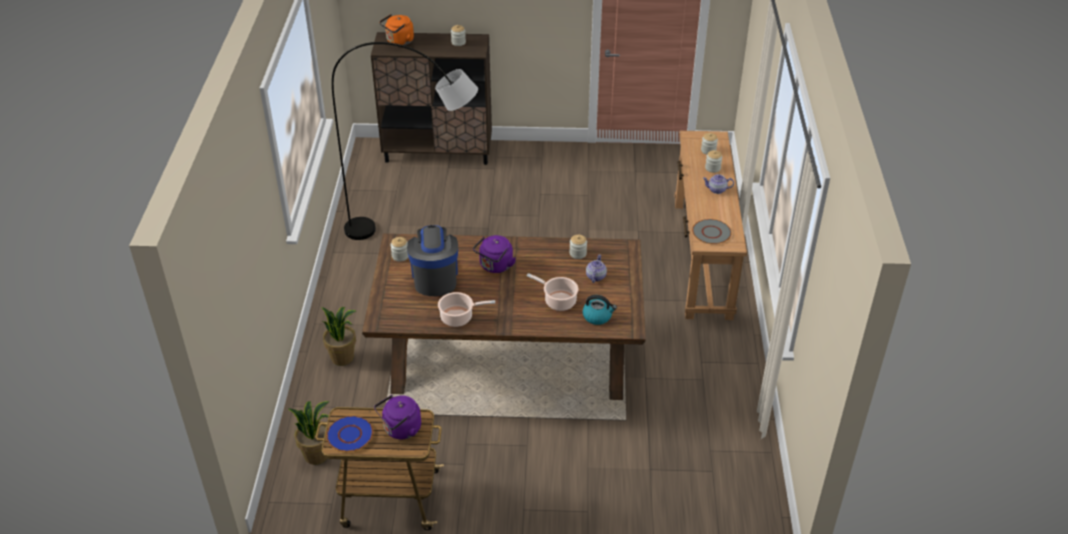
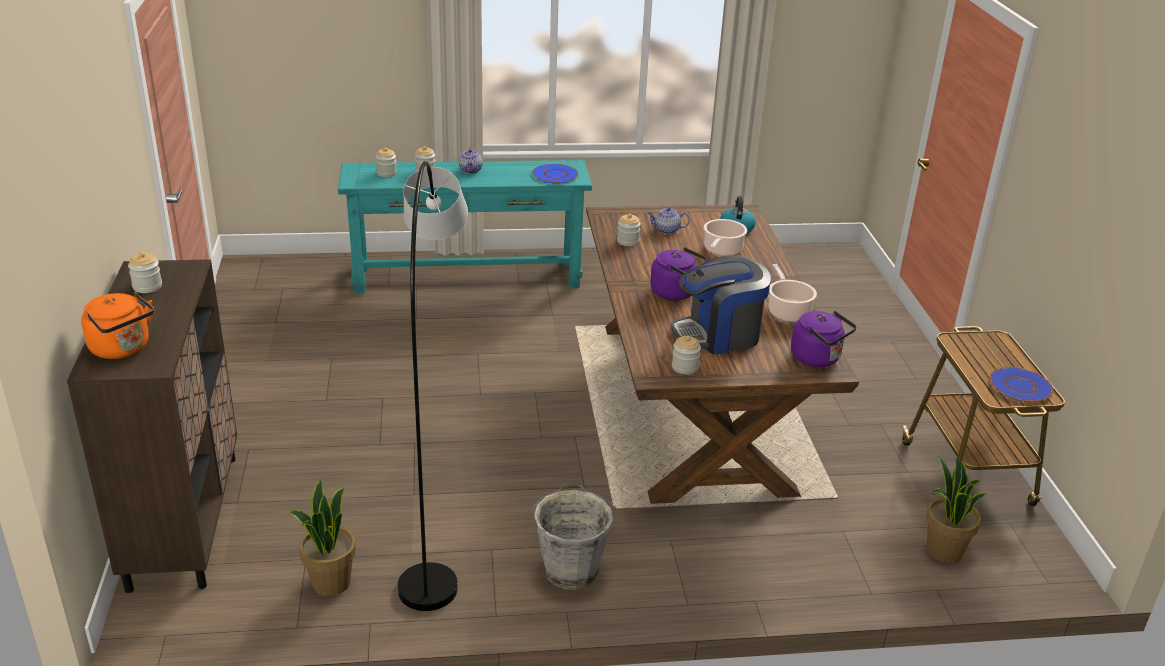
camera: 100 degrees left, 10 degrees down
(343, 357) = (750, 557): potted plant -> potted plant (330, 582)
(357, 281) = (571, 569): none -> grey bucket
(400, 430) = (982, 353): purple kettle -> purple kettle (818, 358)
(702, 258) = (467, 277): brown console table -> turquoise console table
(711, 232) = (554, 175): grey plate -> blue plate

